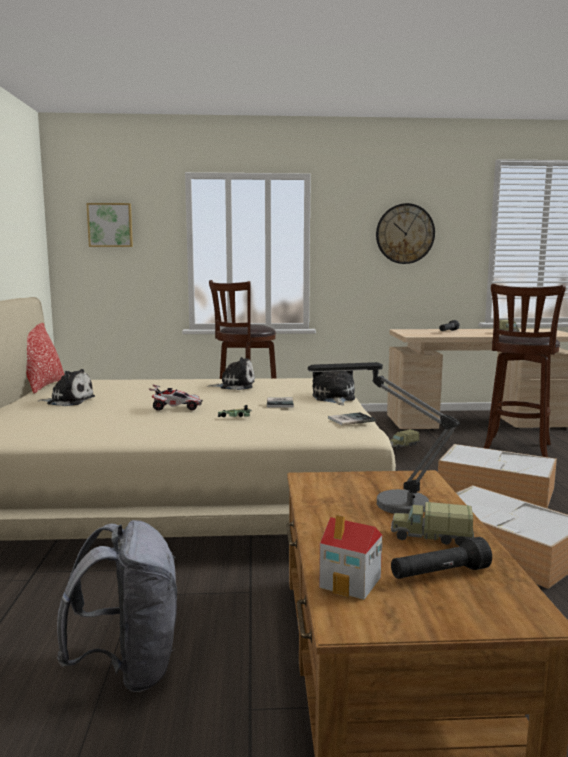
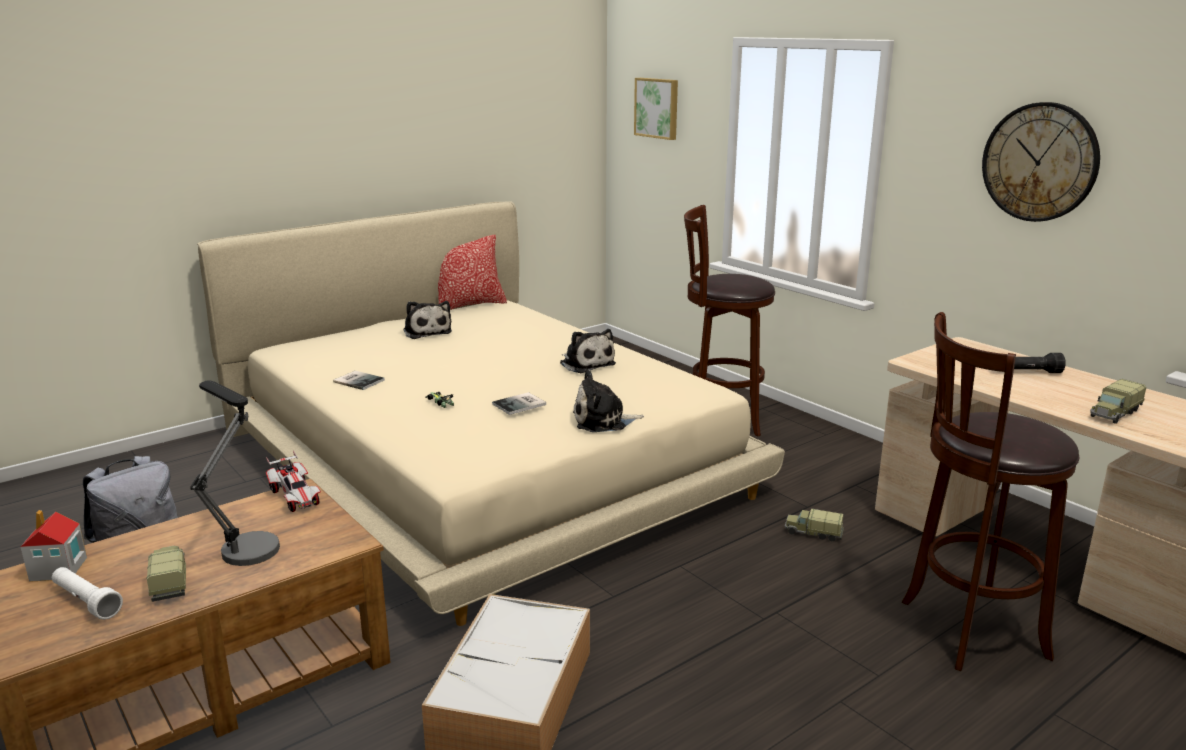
camera: 55 degrees right, 10 degrees up
(176, 408) = (445, 372): toy car -> toy car (296, 497)
(334, 398) = (603, 421): plush toy -> plush toy turned 150 degrees counterclockwise
(349, 419) = (490, 453): book -> book (359, 380)
(439, 574) = (86, 602): black flashlight -> white flashlight
(497, 489) = (730, 651): storage box -> none

